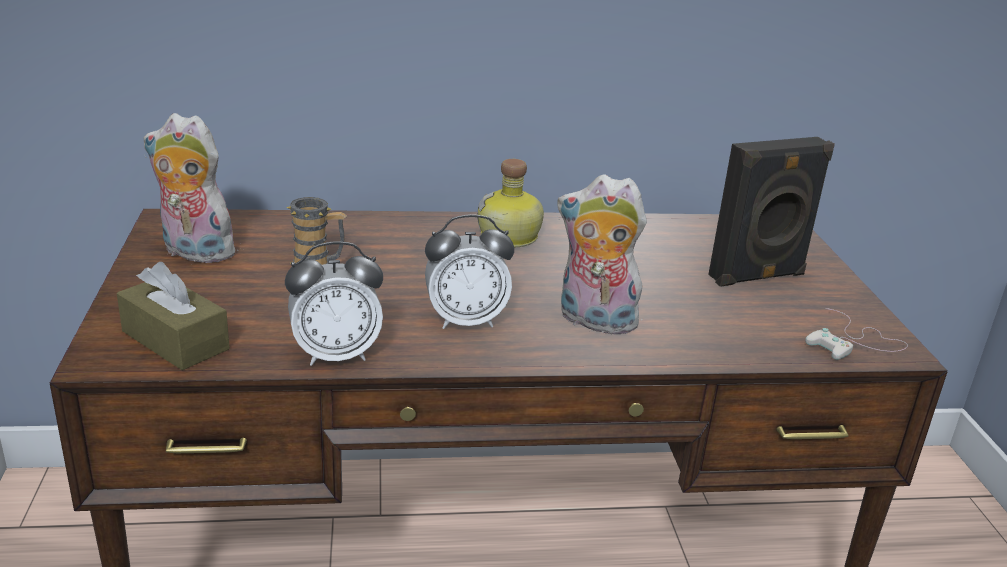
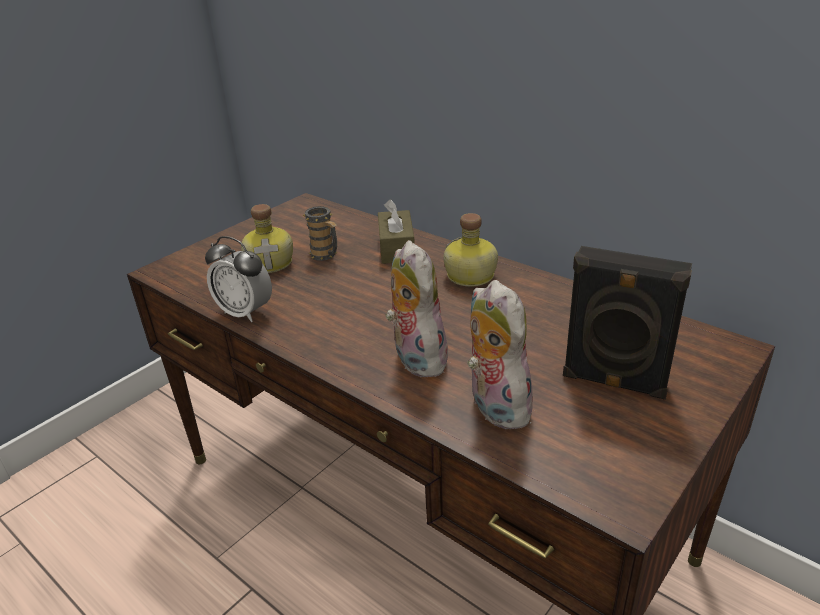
camera: 50 degrees right, 5 degrees up
(175, 340) = (198, 273): brown tissue box -> brown tissue box (396, 248)
(193, 253) = (283, 226): plush toy -> plush toy (494, 406)
(260, 295) = (271, 263): none -> bottle
(466, 321) = (341, 322): alarm clock -> none
(854, 342) = (594, 478): white game controller -> none

